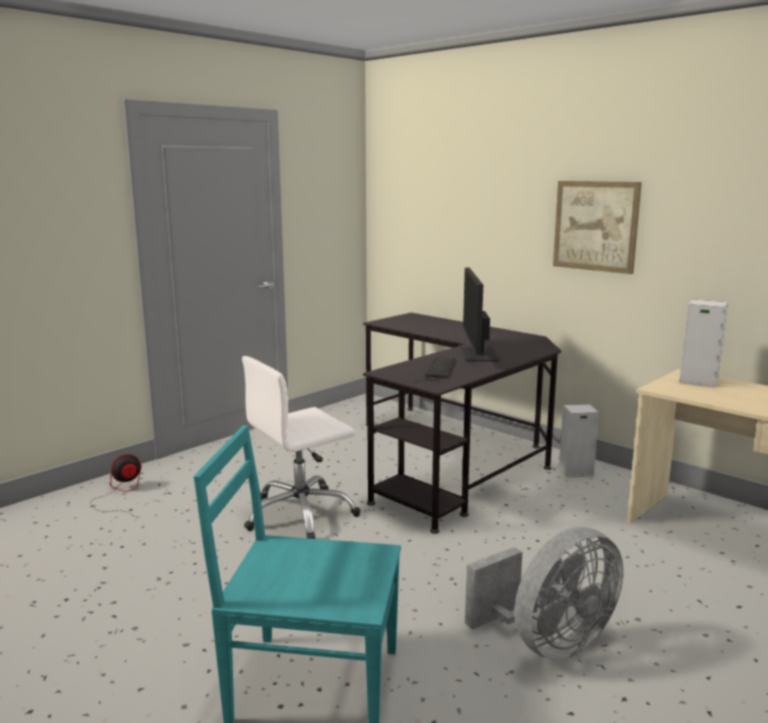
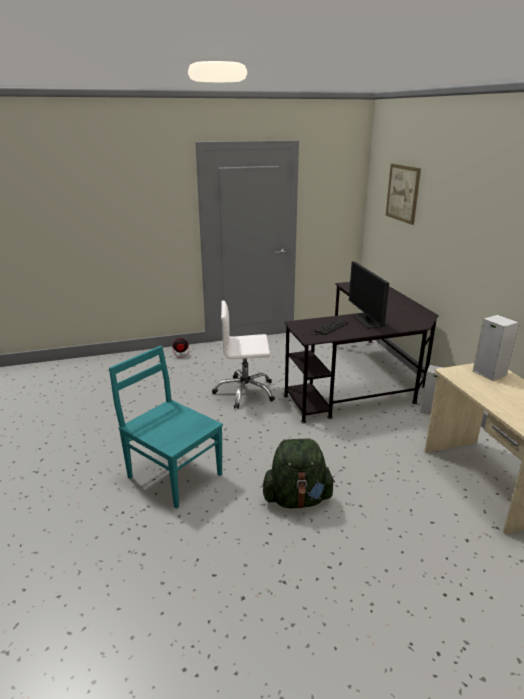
camera: 30 degrees right, 10 degrees up
(479, 354) = (369, 321): monitor -> monitor turned 45 degrees counterclockwise
(549, 643) = (297, 499): grey fan -> green backpack
(595, 226) = (475, 244): picture -> picture (402, 193)

